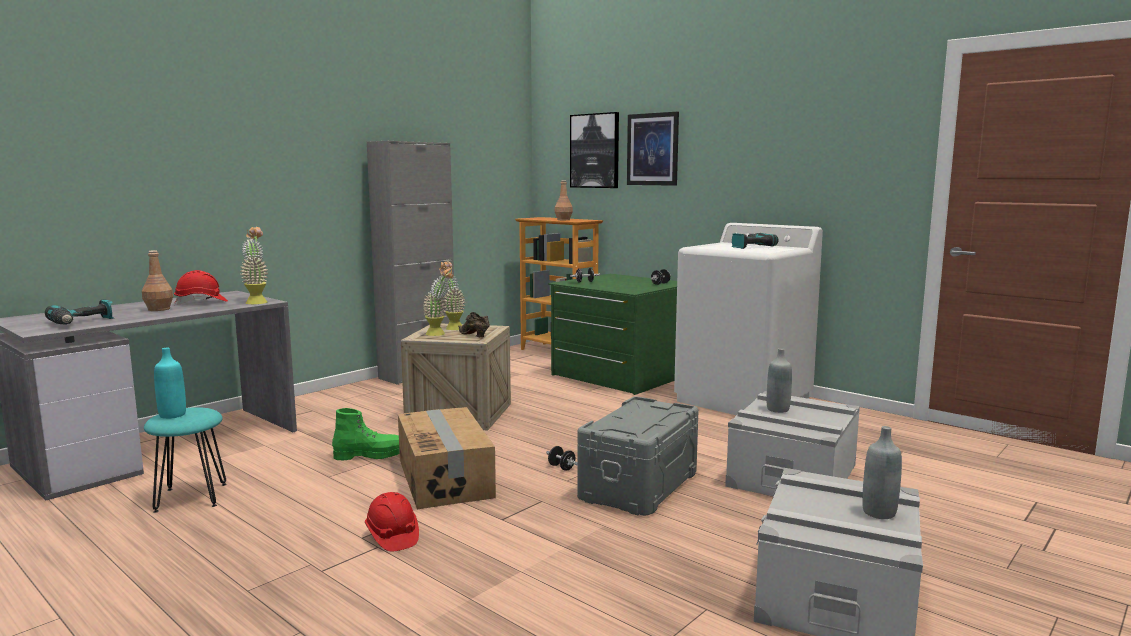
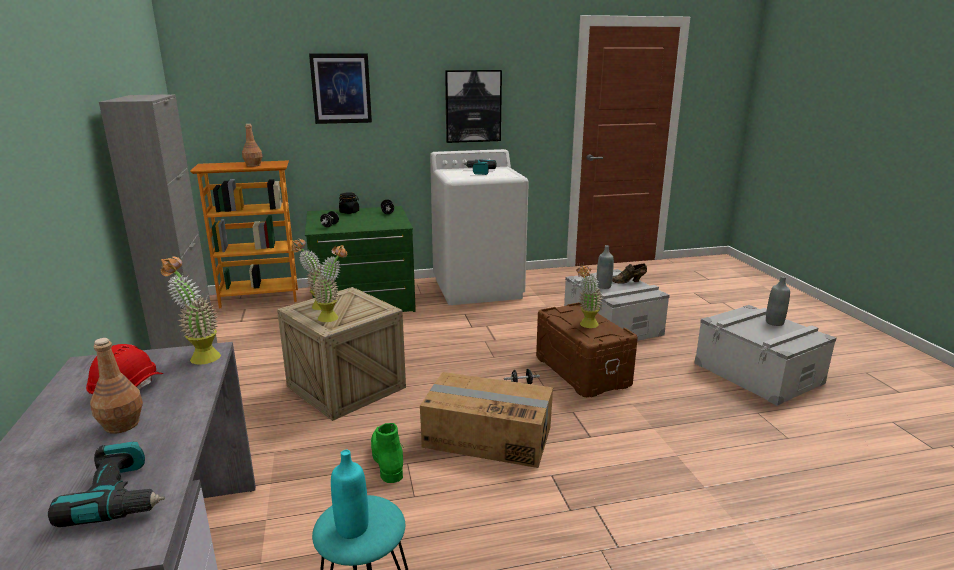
camera: 55 degrees left, 10 degrees up
(369, 455) = (387, 460): green boot -> green boot turned 45 degrees counterclockwise
(392, 536) = (580, 494): red hard hat -> none
(474, 335) = (363, 306): brown shoe -> brown shoe (629, 281)
(595, 151) = (267, 89): picture -> picture (473, 106)
(633, 278) = (349, 212): none -> black jar
(634, 420) = (586, 326): none -> potted plant
(640, 486) = (583, 370): grey storage box -> brown storage box

